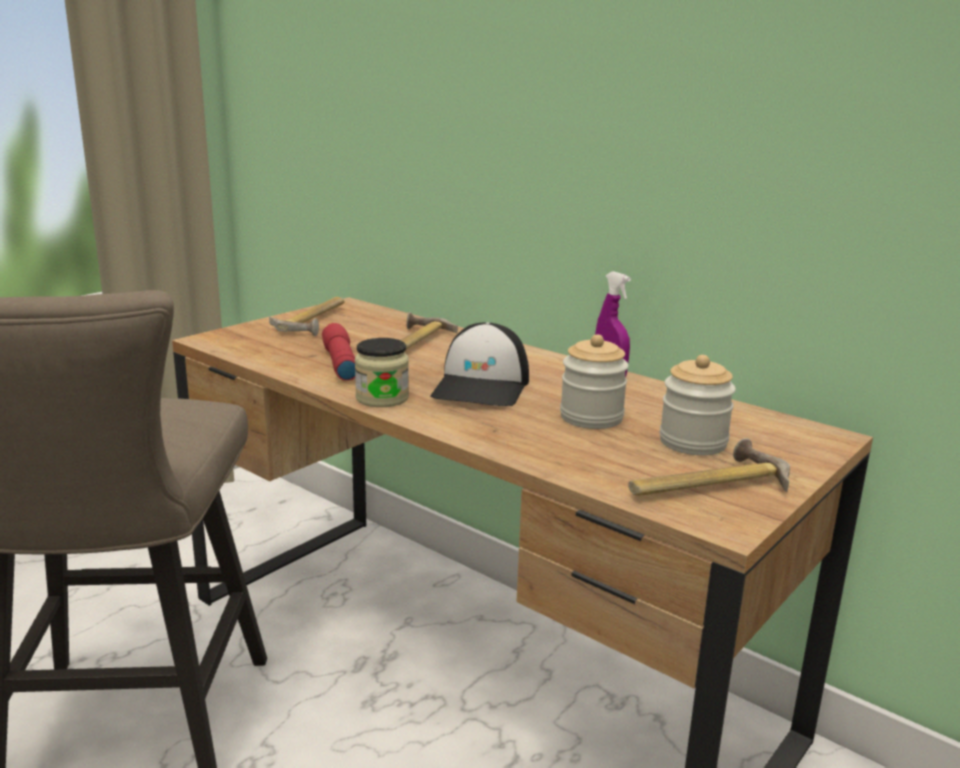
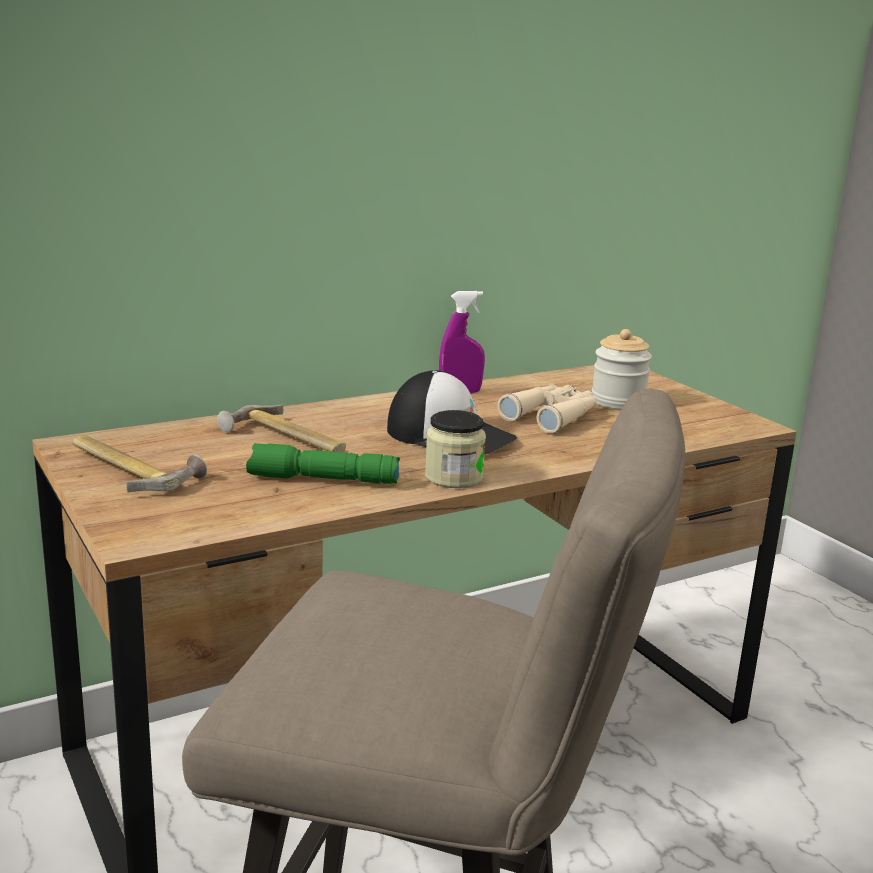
camera: 70 degrees left, 0 degrees up
(339, 363) = (322, 480): red flashlight -> green flashlight
(591, 417) = (552, 417): jar -> beige binoculars
(705, 484) = (693, 415): hammer -> none

